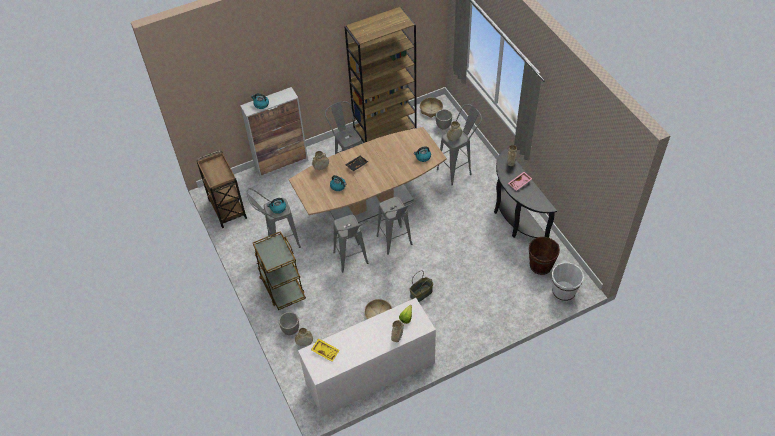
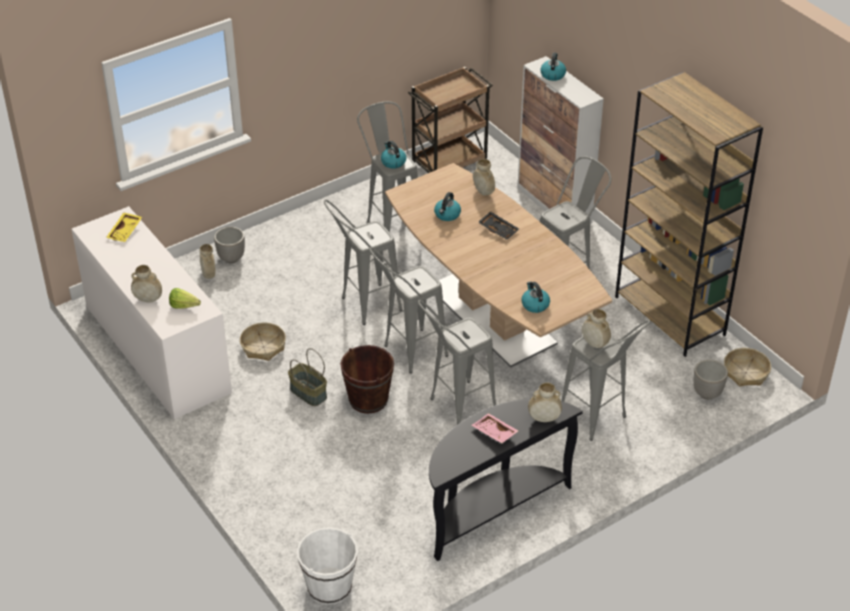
camera: 80 degrees right, 10 degrees down
(282, 287) = (308, 239): brown cart -> none
(442, 227) = (455, 408): none -> grey stool
(540, 265) = (386, 551): brown bucket -> brown bucket (368, 399)

